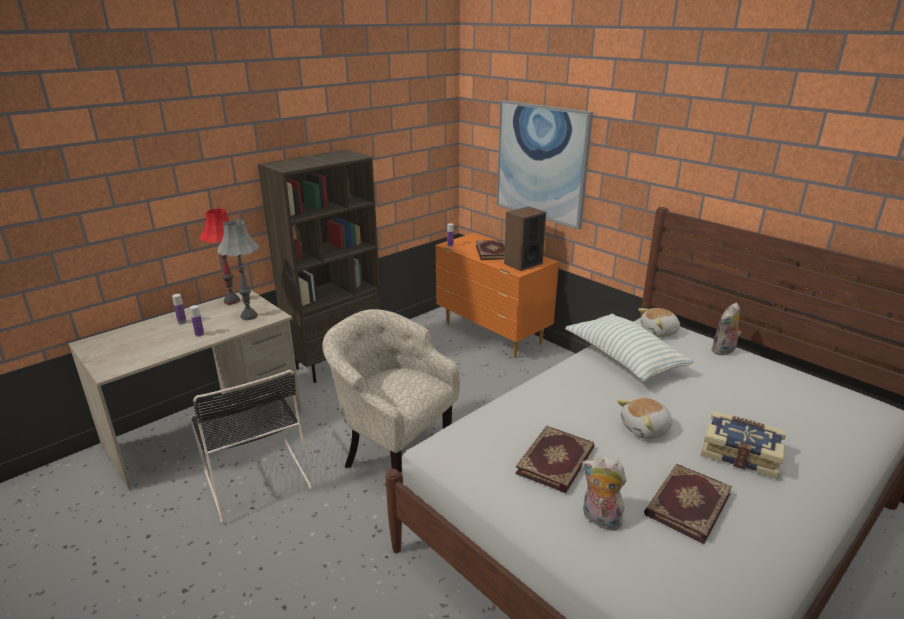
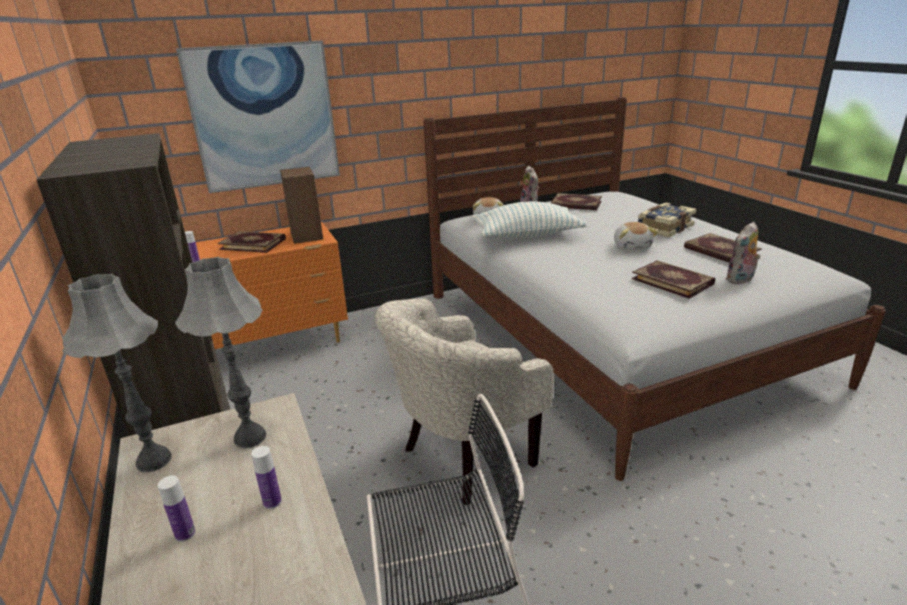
camera: 70 degrees left, 0 degrees up
(231, 301) = (154, 461): red table lamp -> grey table lamp
(766, 378) = (576, 204): none -> book

